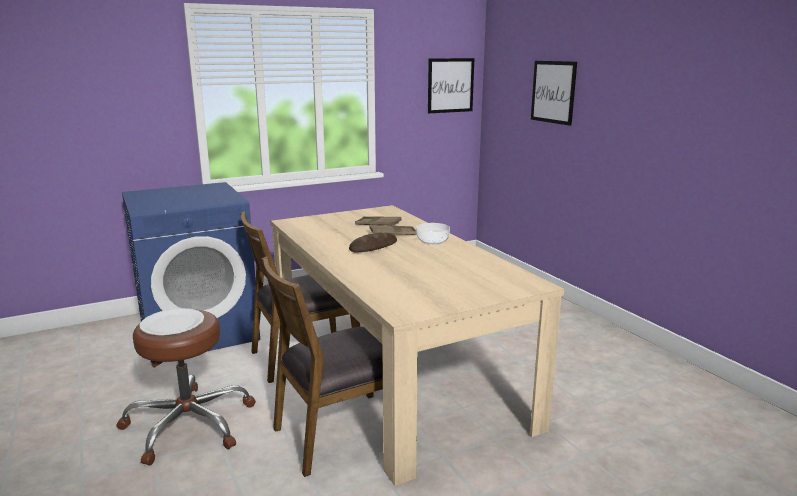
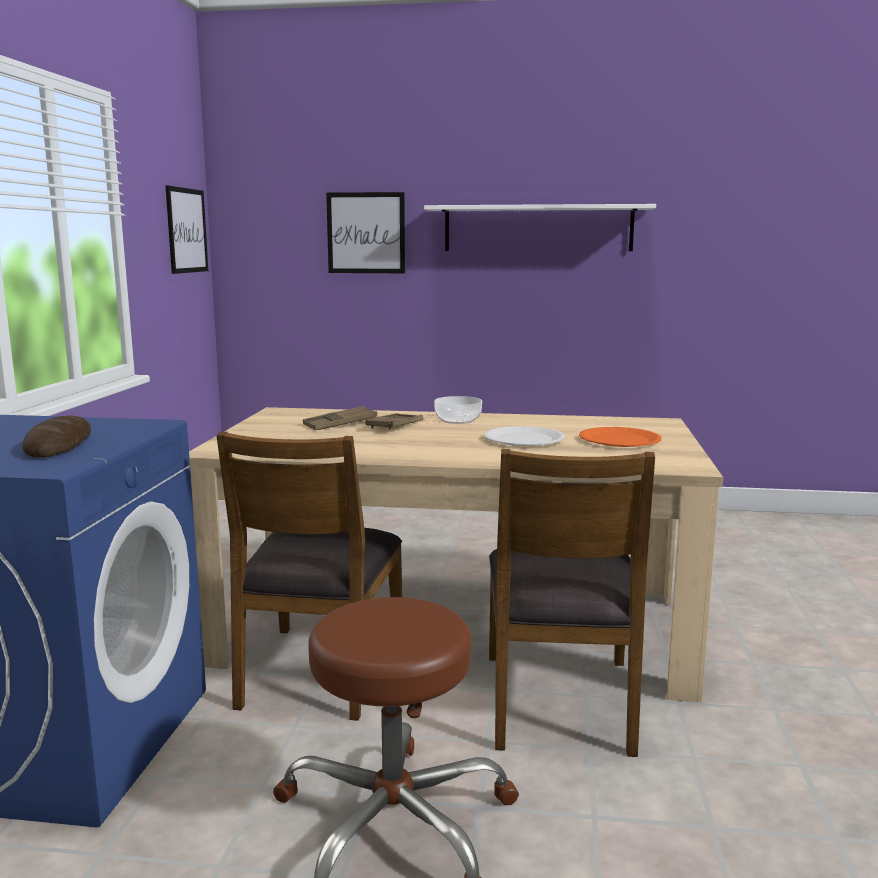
camera: 55 degrees left, 5 degrees down
(173, 324) = (388, 628): white plate -> white plate (524, 439)
(373, 246) = (430, 439): bread -> bread (59, 445)
(451, 284) = (619, 440): none -> orange plate
(661, 97) = (538, 228): none -> white shelf

